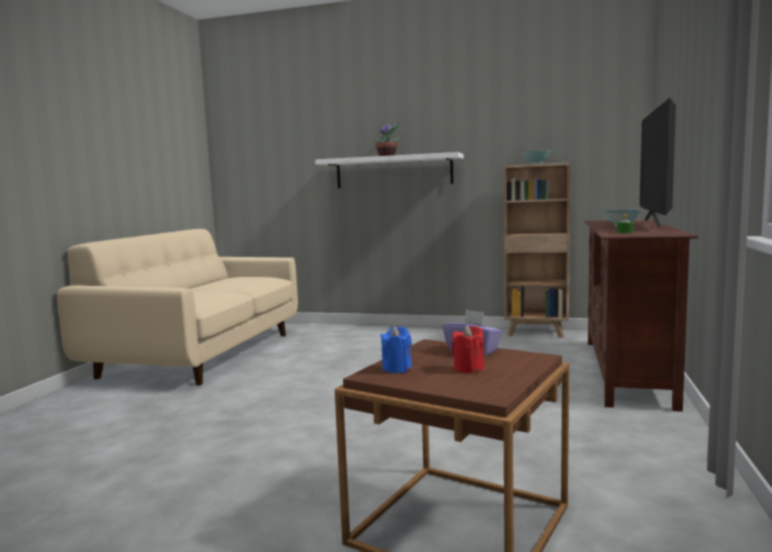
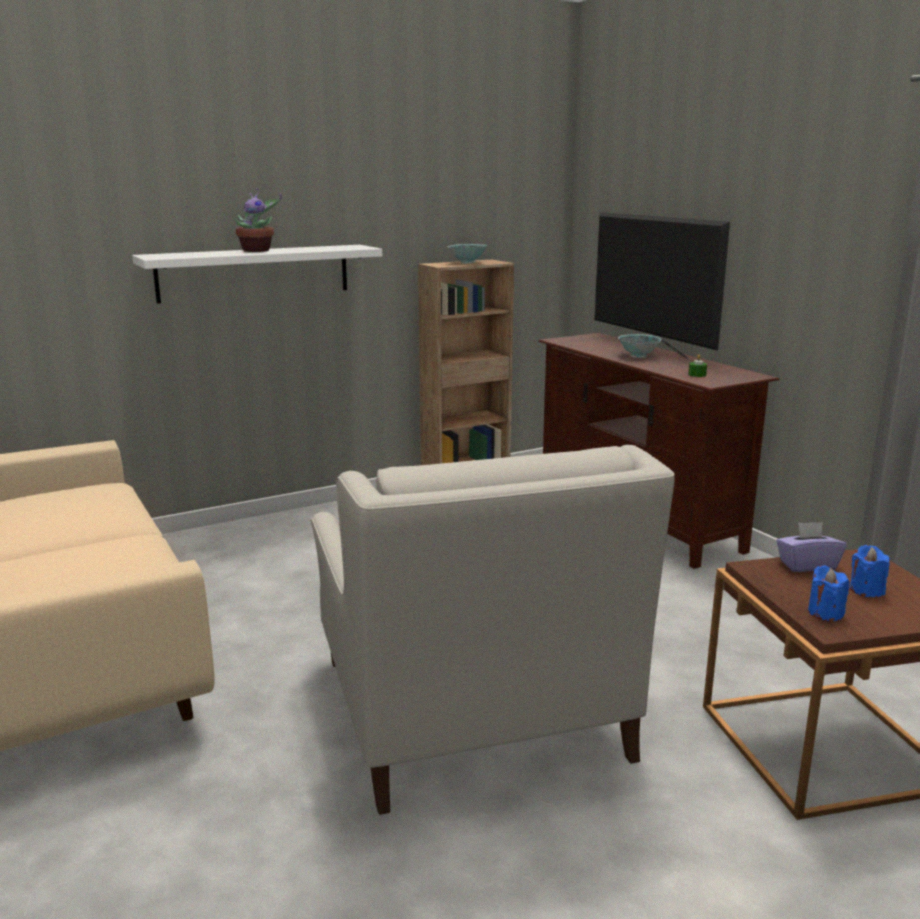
camera: 45 degrees left, 10 degrees up
(305, 420) = (471, 706): none -> white armchair
(468, 369) = (866, 590): red candle -> blue candle

